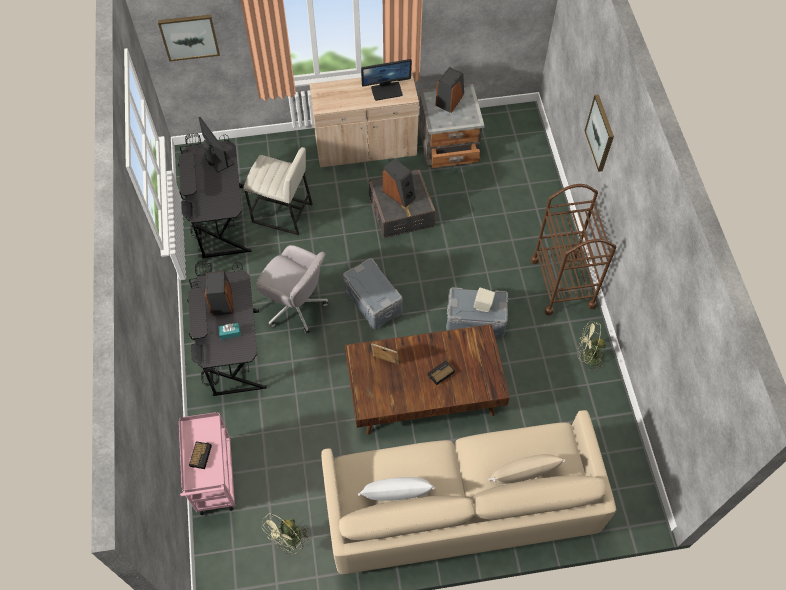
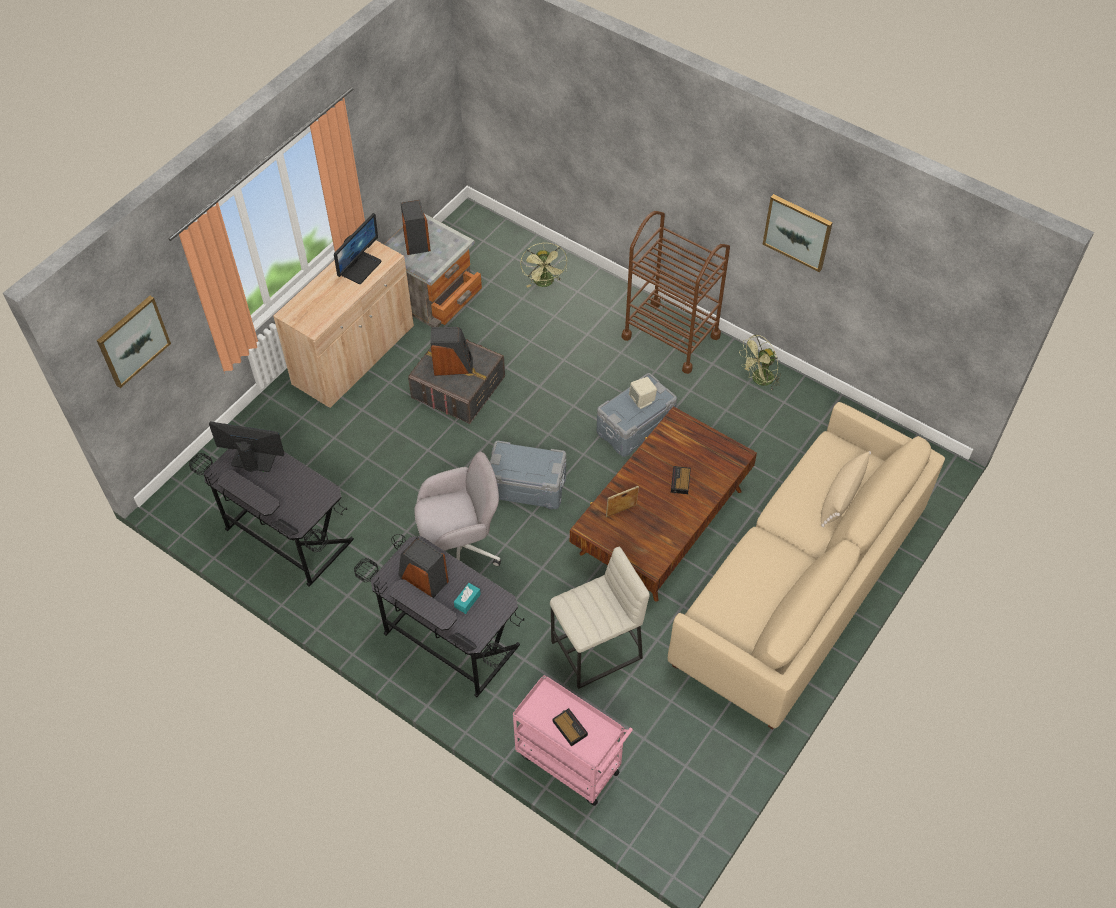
camera: 45 degrees left, 5 degrees down
(282, 213) = (342, 479): beige stool -> beige stool (596, 649)
(288, 540) = (695, 749): green fan -> green fan (545, 283)
(396, 493) = (764, 604): white pillow -> none
(600, 133) = (626, 155): picture -> picture (797, 232)

